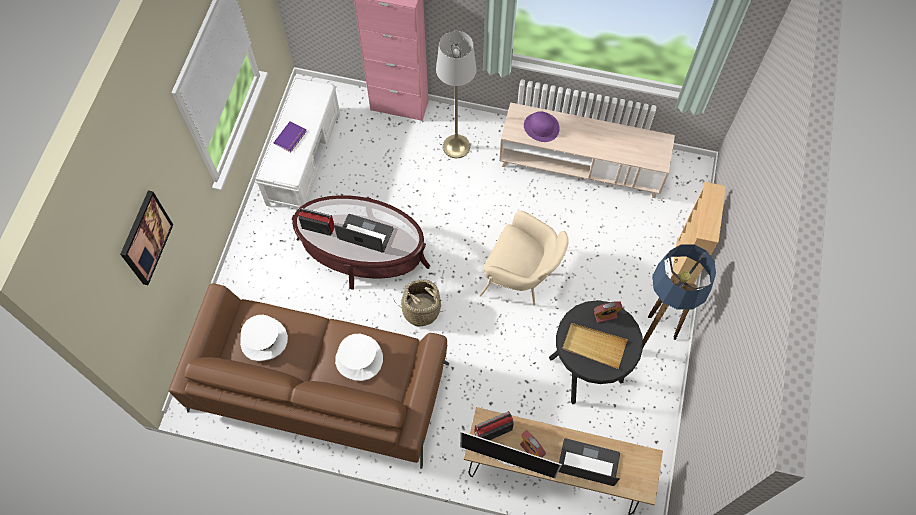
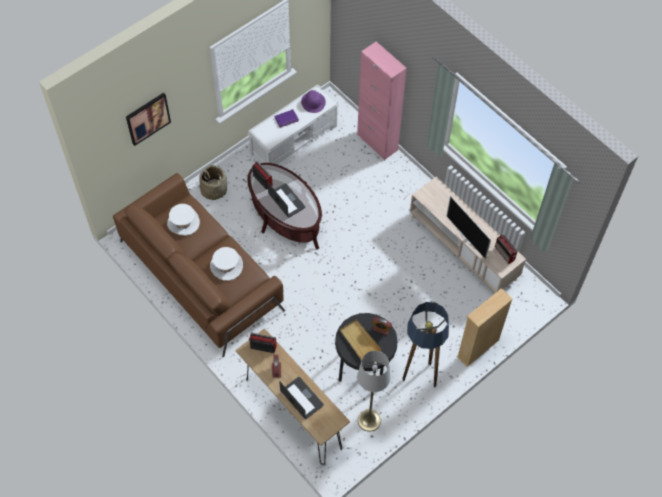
camera: 35 degrees right, 5 degrees down
(421, 310) = (293, 270): basket -> basket (214, 190)
(456, 146) = (393, 188): grey floor lamp -> grey floor lamp (369, 420)
(508, 460) = (258, 367): television -> television (467, 239)
(521, 279) = (367, 291): beige armchair -> none
(541, 127) = (443, 203): purple hat -> purple hat (313, 102)
(650, 143) = (505, 254): none -> radio

